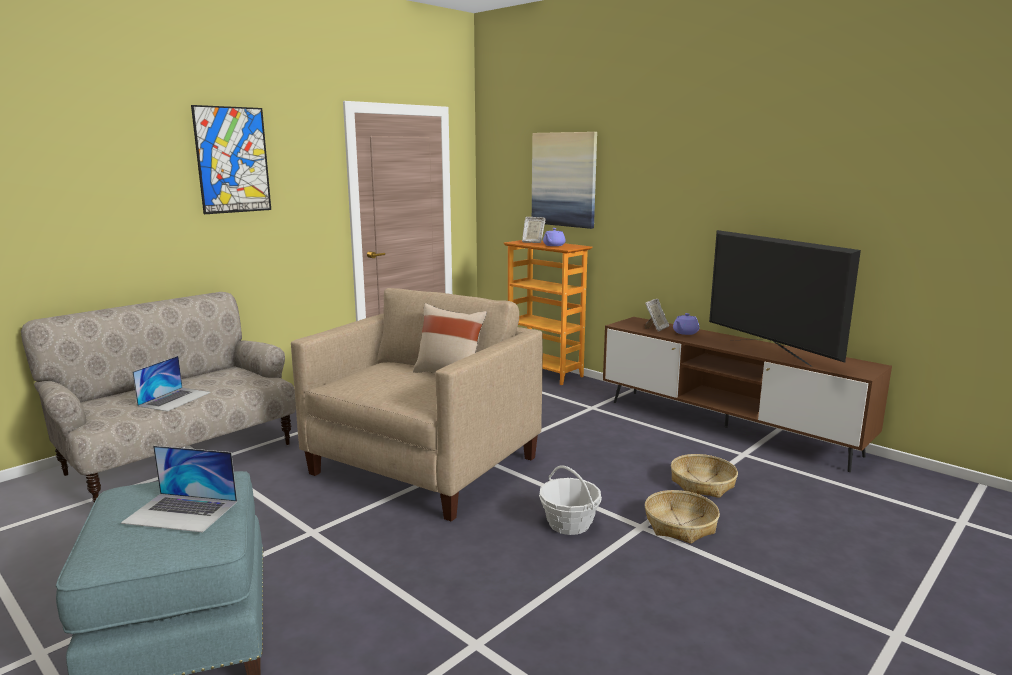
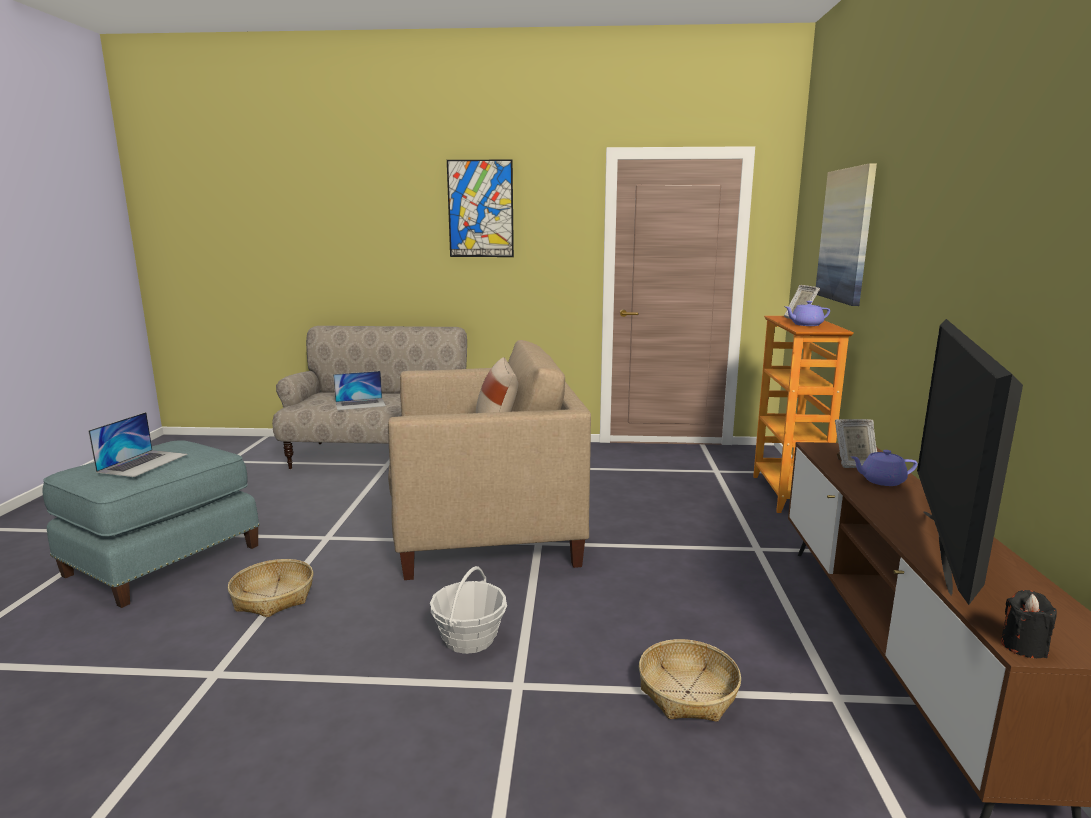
camera: 50 degrees right, 0 degrees up
(181, 512) = (143, 463): laptop -> laptop turned 135 degrees counterclockwise
(680, 525) = (554, 712): basket -> basket (273, 597)
(861, 374) = (1023, 646): none -> black candle

